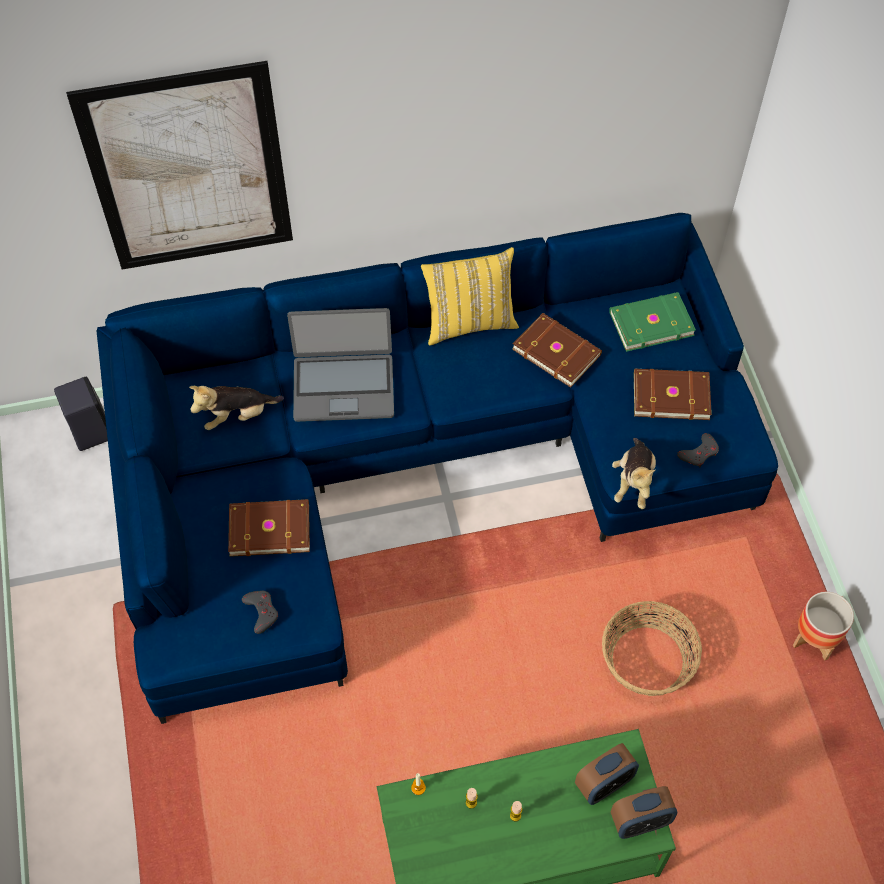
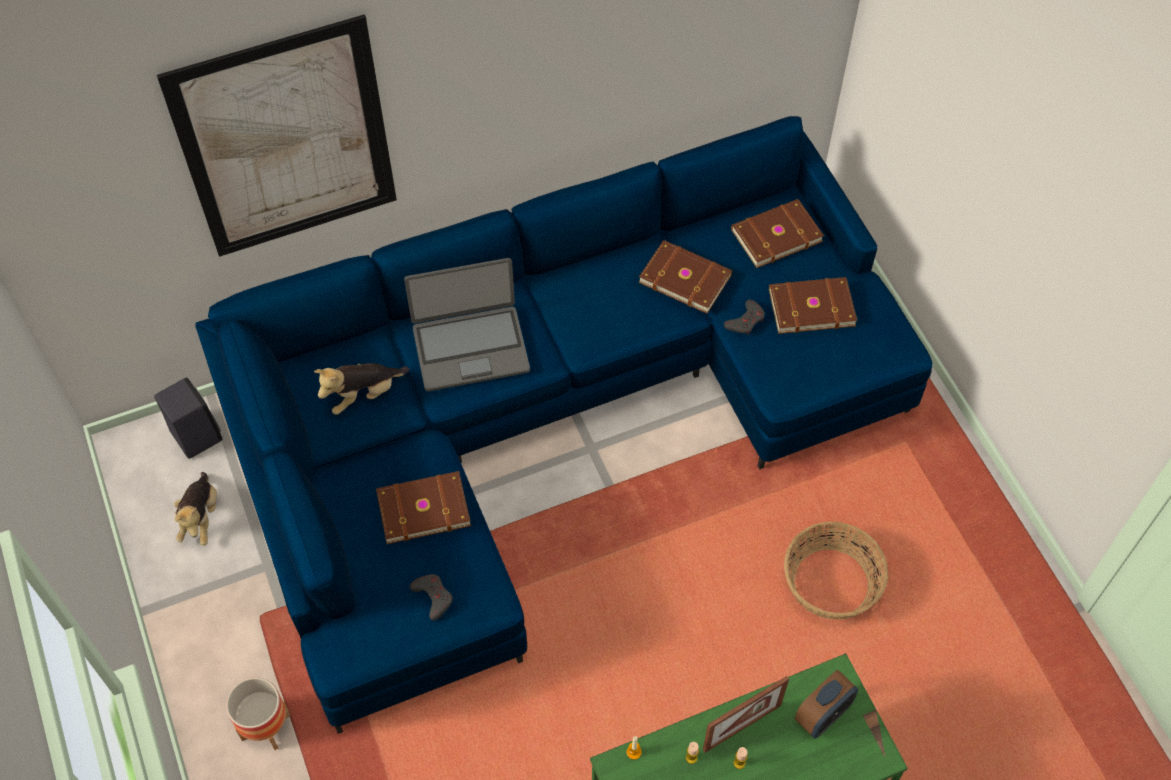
camera: 10 degrees left, 0 degrees up
(469, 322) = (588, 261): yellow pillow -> none
(524, 782) = (742, 727): none -> picture frame
(633, 482) = (791, 401): plush toy -> plush toy (200, 518)
(640, 821) = (866, 747): alarm clock -> none
(650, 323) = (775, 234): green book -> brown book
(699, 453) = (851, 362): grey game controller -> grey game controller (745, 321)
(814, 639) = (994, 535): planter -> planter (266, 726)

